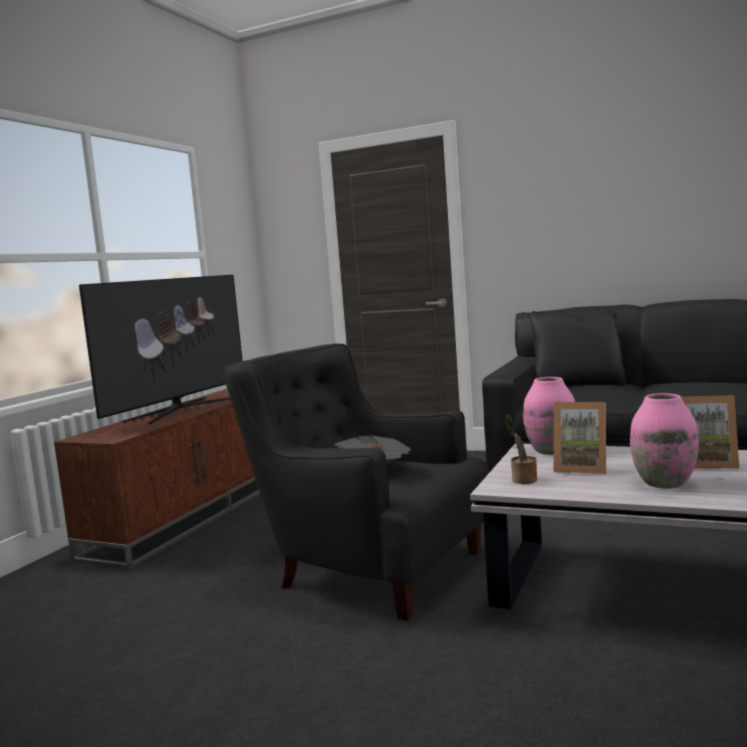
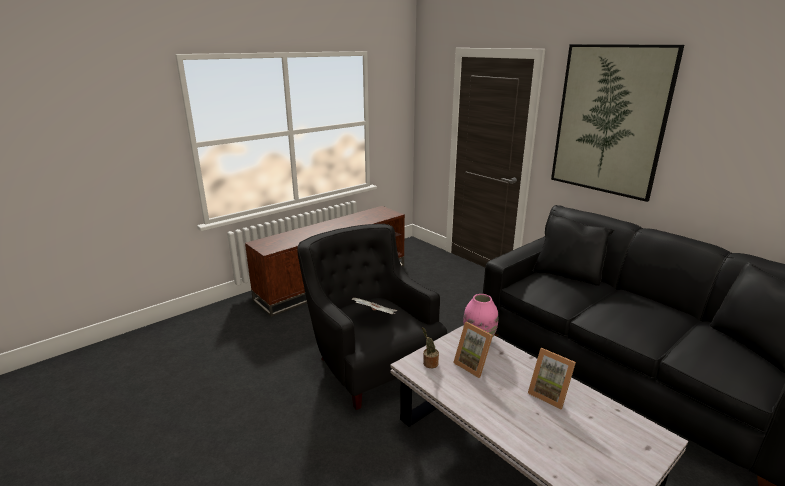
camera: 25 degrees right, 15 degrees up
(179, 410) = (322, 228): television -> none
(562, 189) = (609, 121): none -> picture
(663, 483) = (499, 402): pink vase -> none

